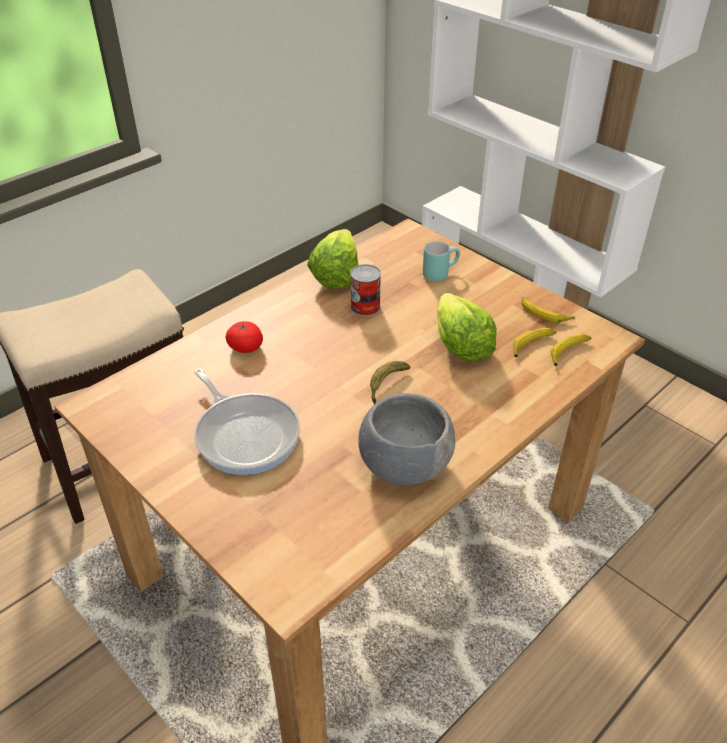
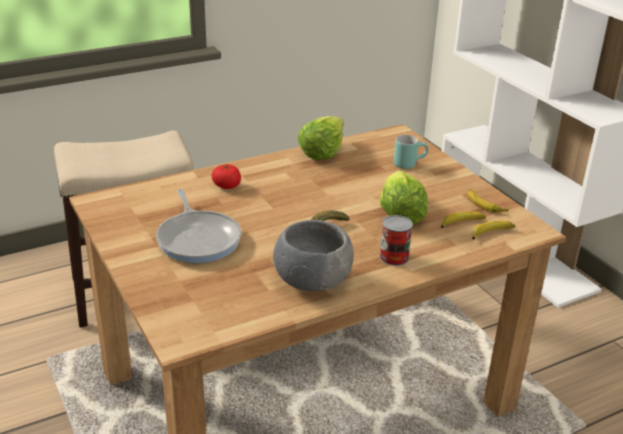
camera: 15 degrees right, 10 degrees down
(365, 307) = (335, 176): can -> can (394, 257)

